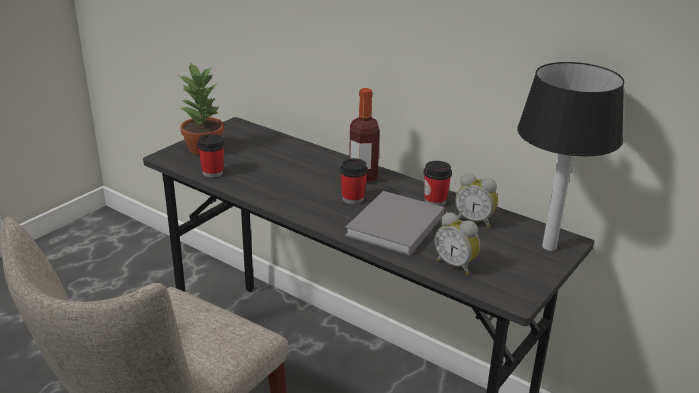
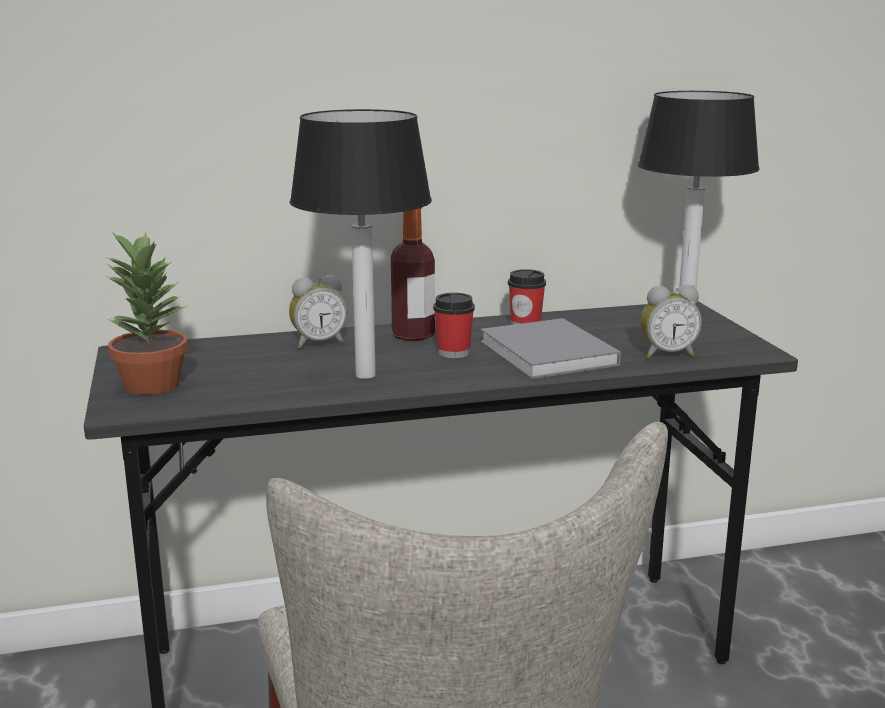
camera: 50 degrees left, 10 degrees down
(213, 172) = (235, 397): cup -> none
(284, 189) = (364, 375): none -> table lamp
(474, 220) = (592, 323): alarm clock -> alarm clock (318, 343)

